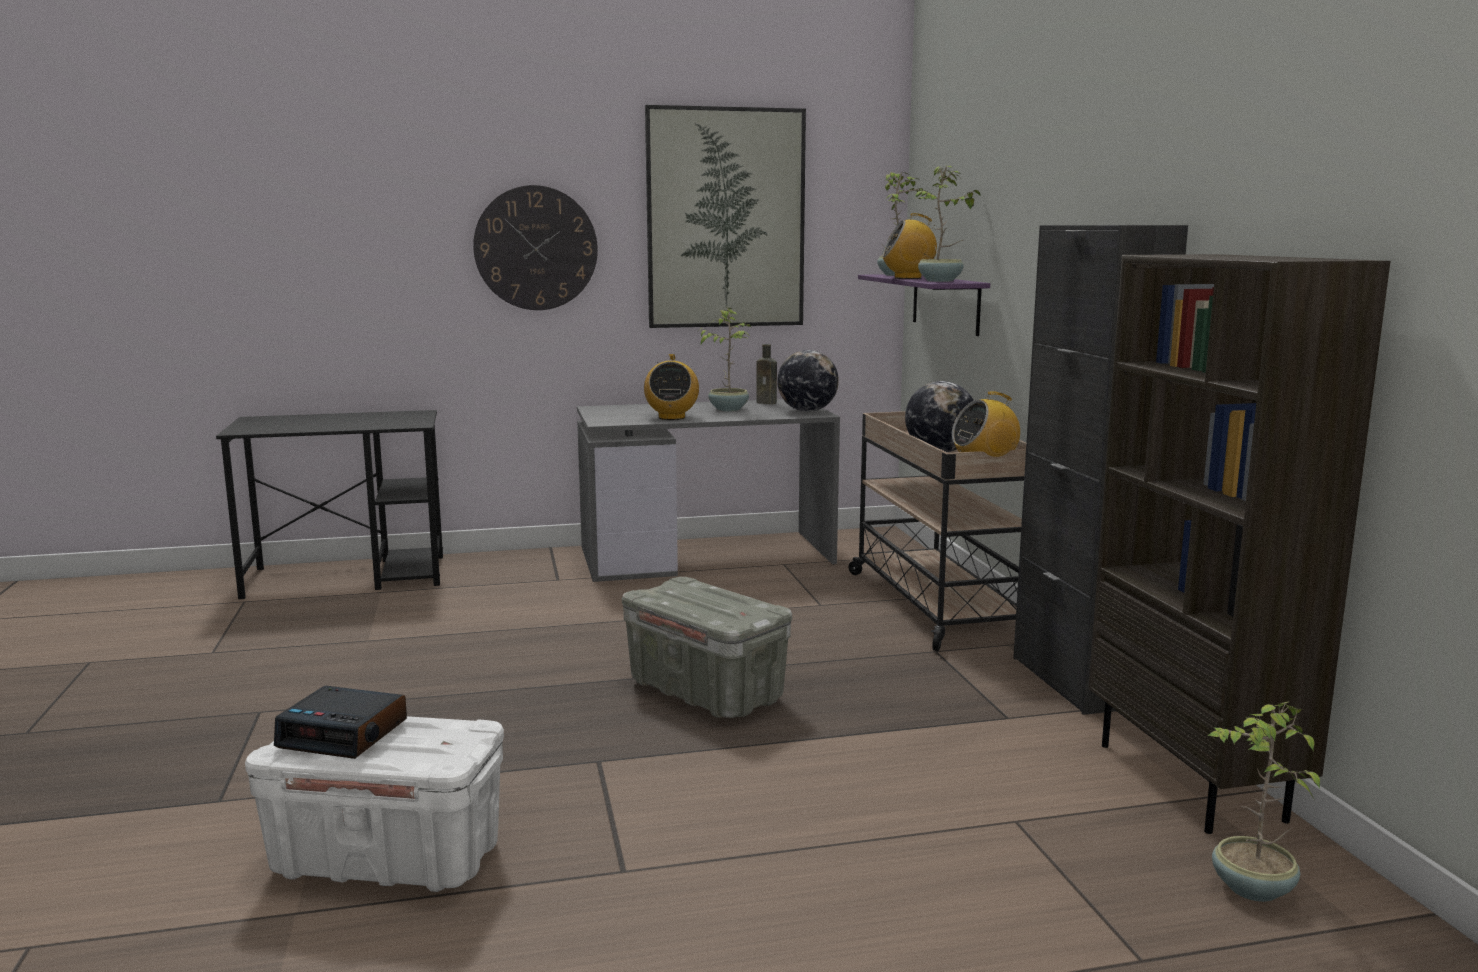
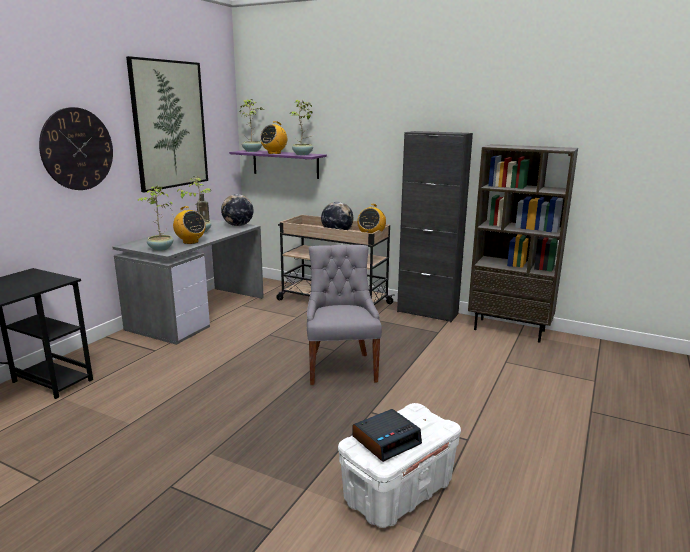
camera: 50 degrees left, 5 degrees up
(707, 692) = (341, 368): grey storage box -> grey chair
(1251, 889) = (572, 351): potted plant -> potted plant (160, 249)

